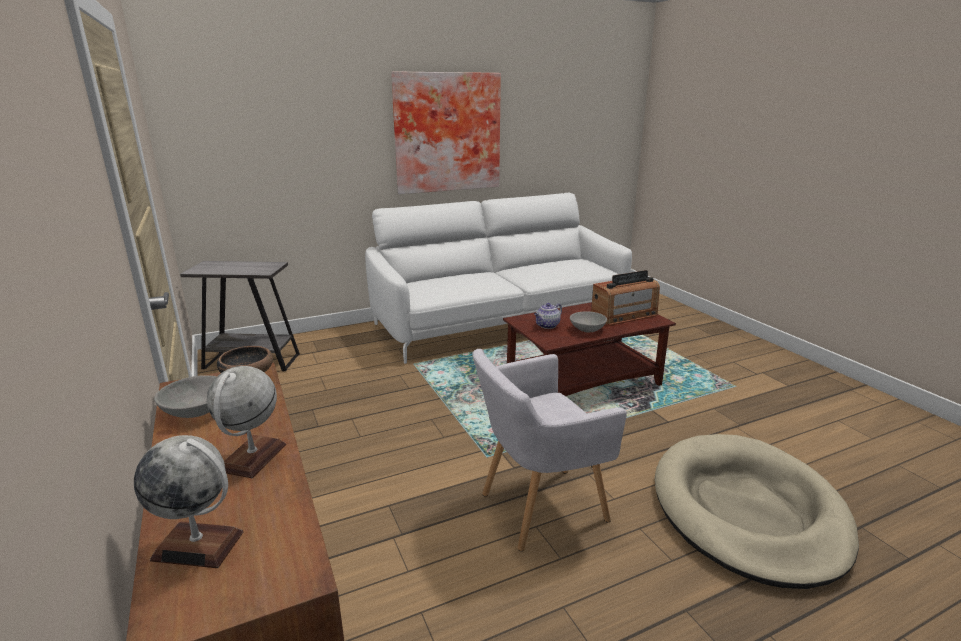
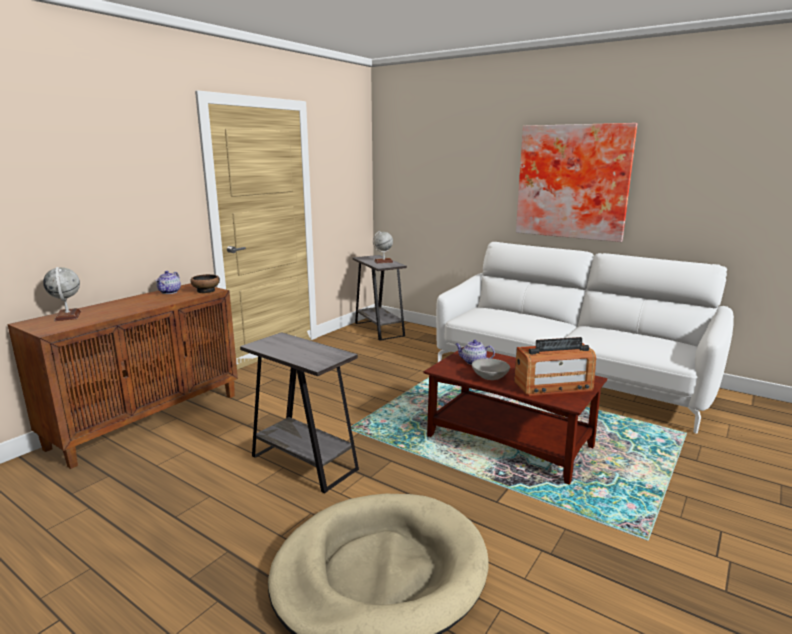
camera: 60 degrees right, 5 degrees down
(196, 411) = (170, 292): grey bowl -> teapot
(253, 457) = (132, 308): globe -> globe (383, 261)
(537, 508) = (304, 463): grey armchair -> grey side table
(624, 315) = (553, 386): radio -> radio turned 45 degrees counterclockwise

